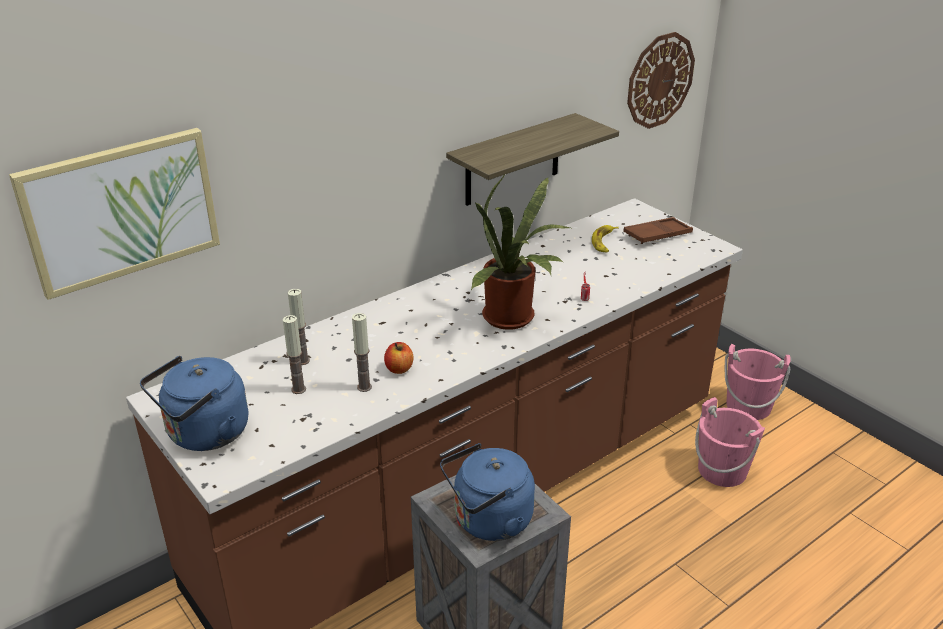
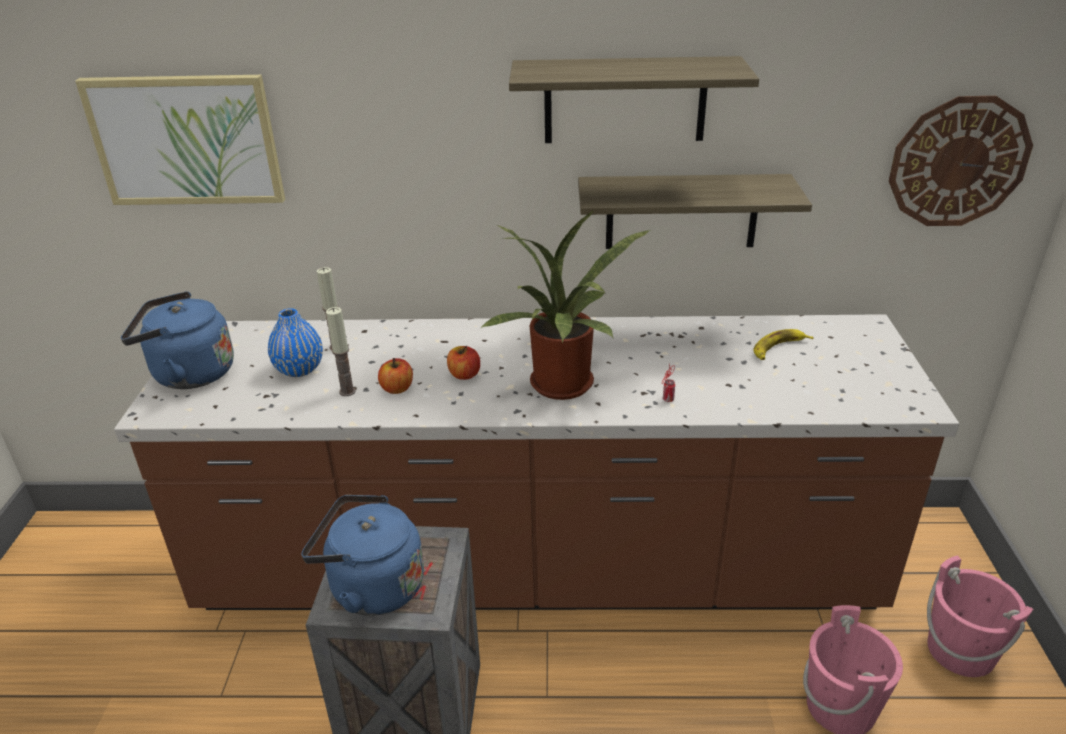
camera: 40 degrees right, 0 degrees up
(298, 389) = (299, 369): candle -> blue vase
(433, 339) = (464, 375): none -> apple
(474, 84) = (625, 100): none -> shelf
(657, 235) = (857, 364): brown tray -> none

